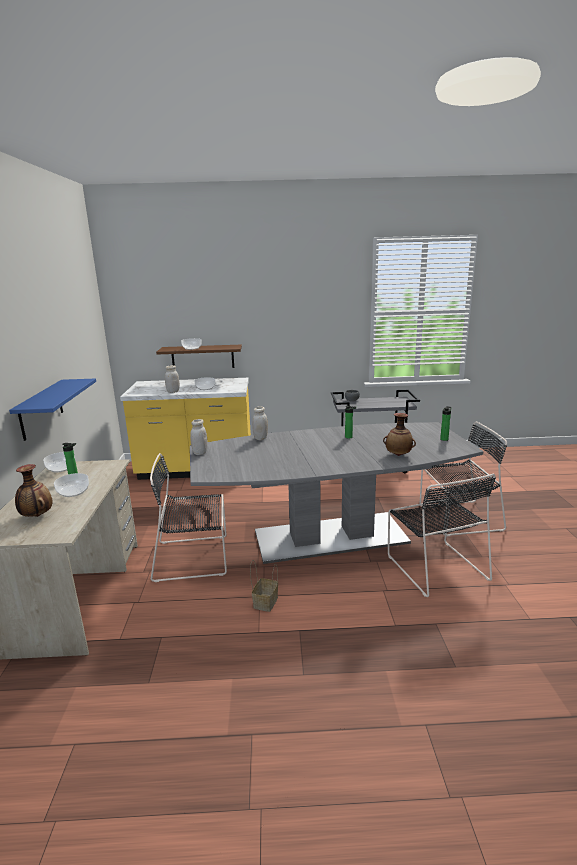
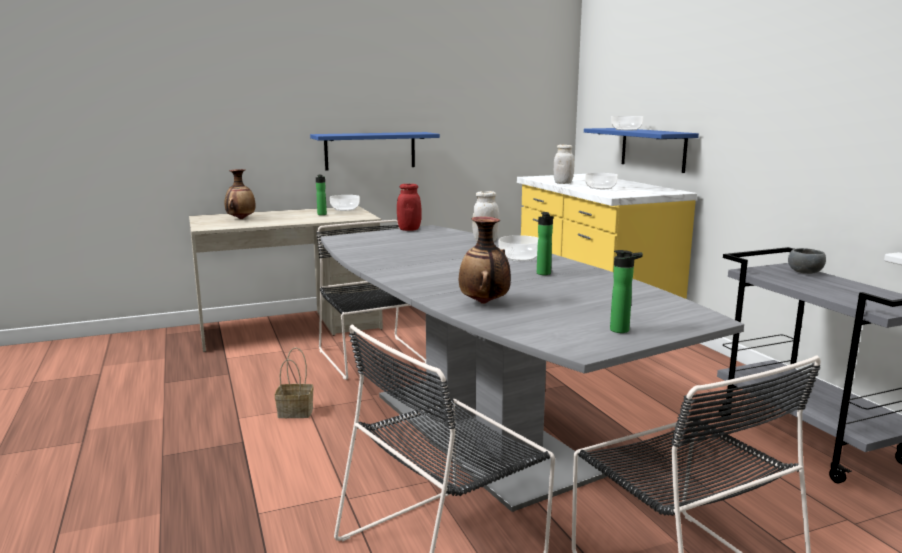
camera: 70 degrees right, 5 degrees down
(73, 492) = (291, 218): bowl -> bowl (519, 258)
(200, 453) = (409, 229): white jar -> red jar
(202, 357) = (653, 149): brown shelf -> blue shelf

